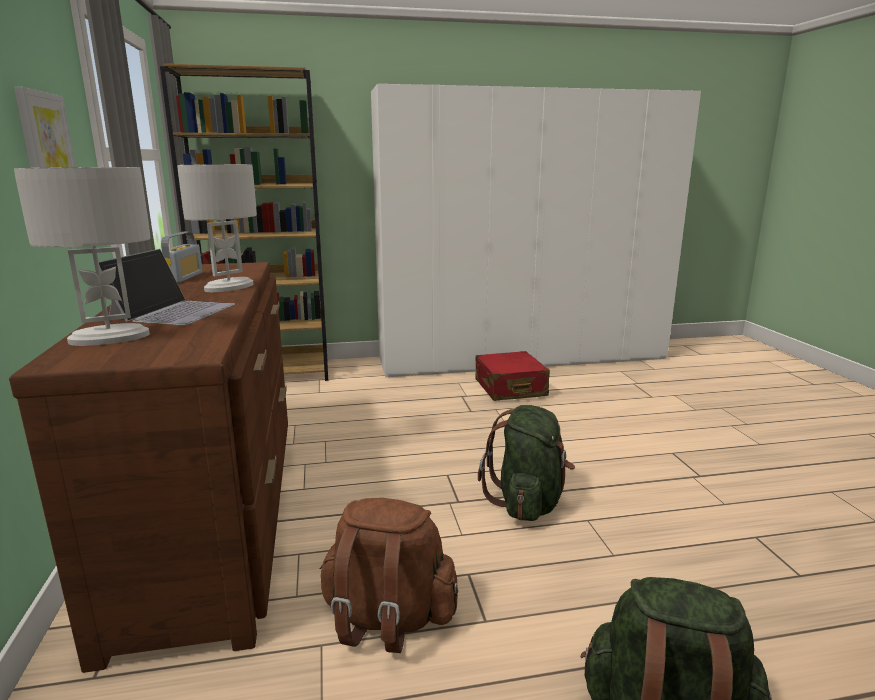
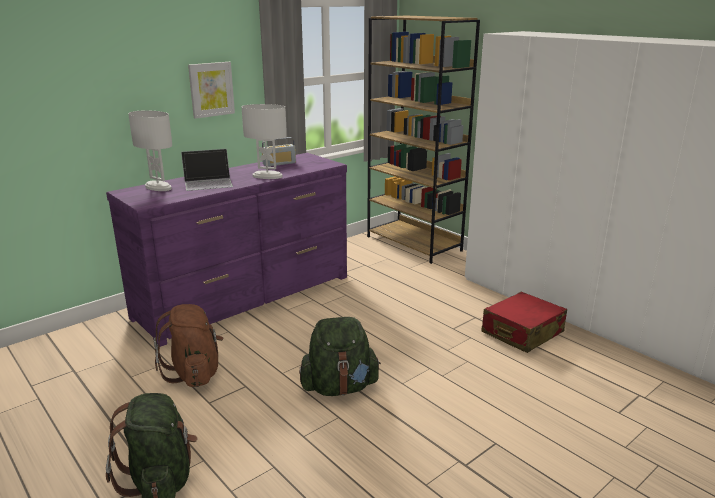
camera: 60 degrees right, 5 degrees up
(216, 511) = (246, 297): brown dresser -> purple dresser

